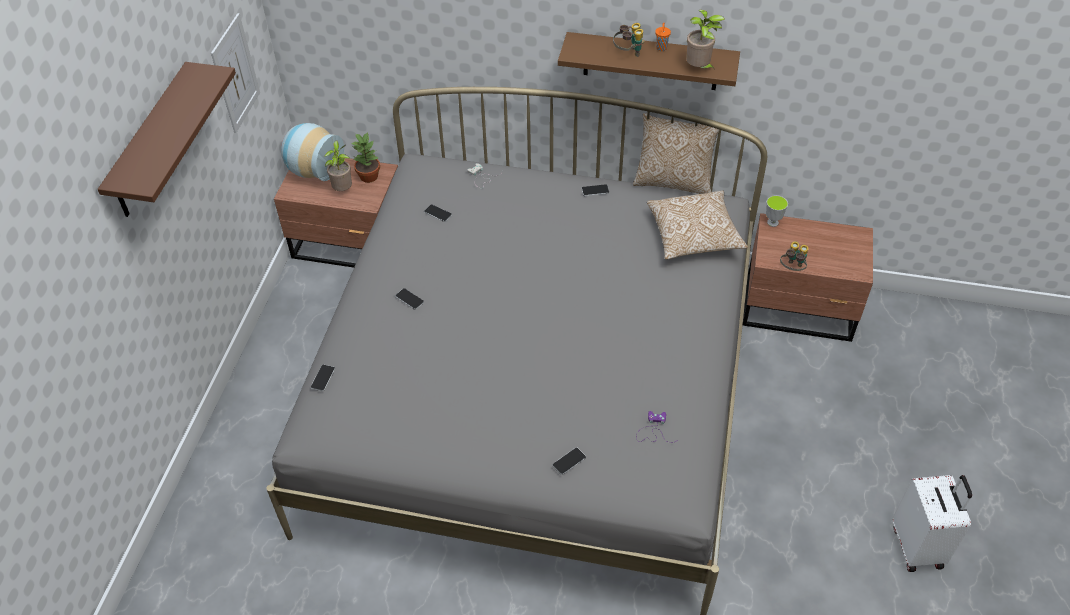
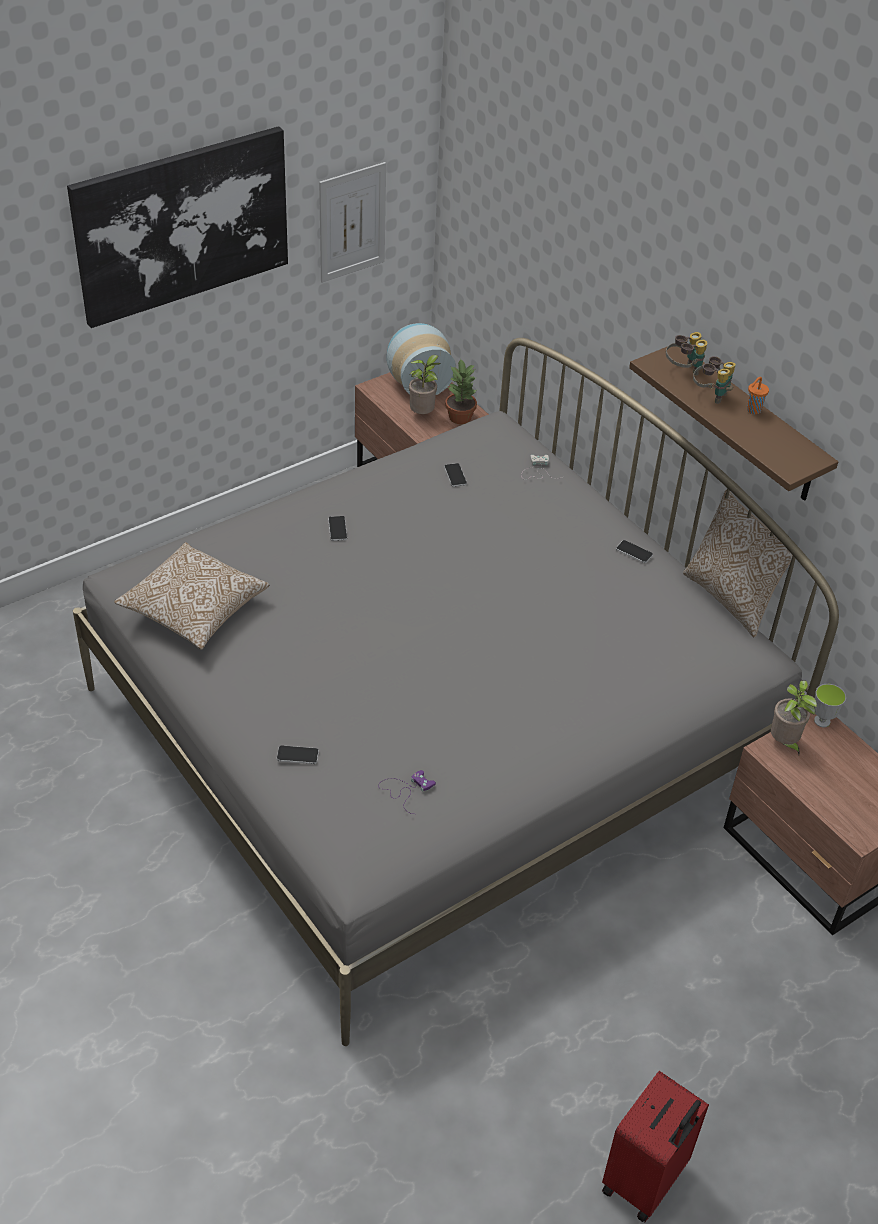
camera: 40 degrees right, 5 degrees down
(151, 143) = (182, 225): brown shelf -> picture
(323, 378) = (190, 541): phone -> none
(693, 236) = (681, 658): pillow -> pillow (194, 610)
(699, 69) = (765, 451): potted plant -> potted plant (784, 743)
(792, 269) = (783, 778): binoculars -> binoculars (683, 371)
(918, 546) = (645, 1180): white suitcase -> red suitcase

